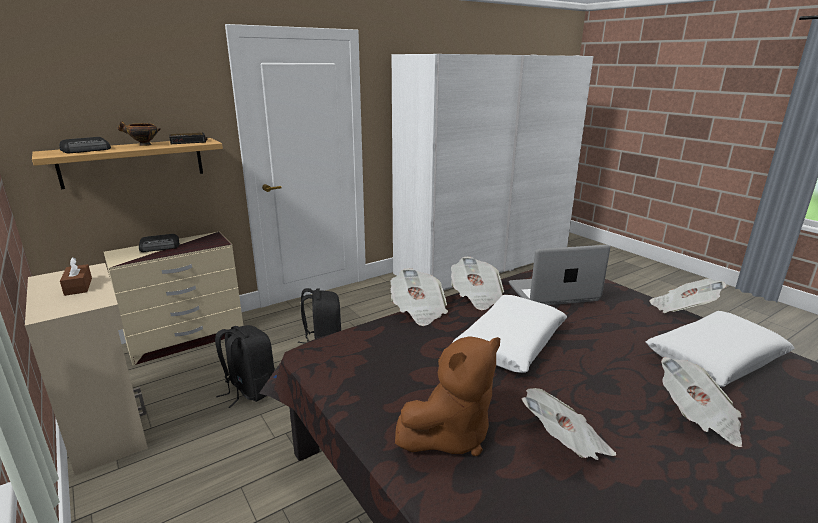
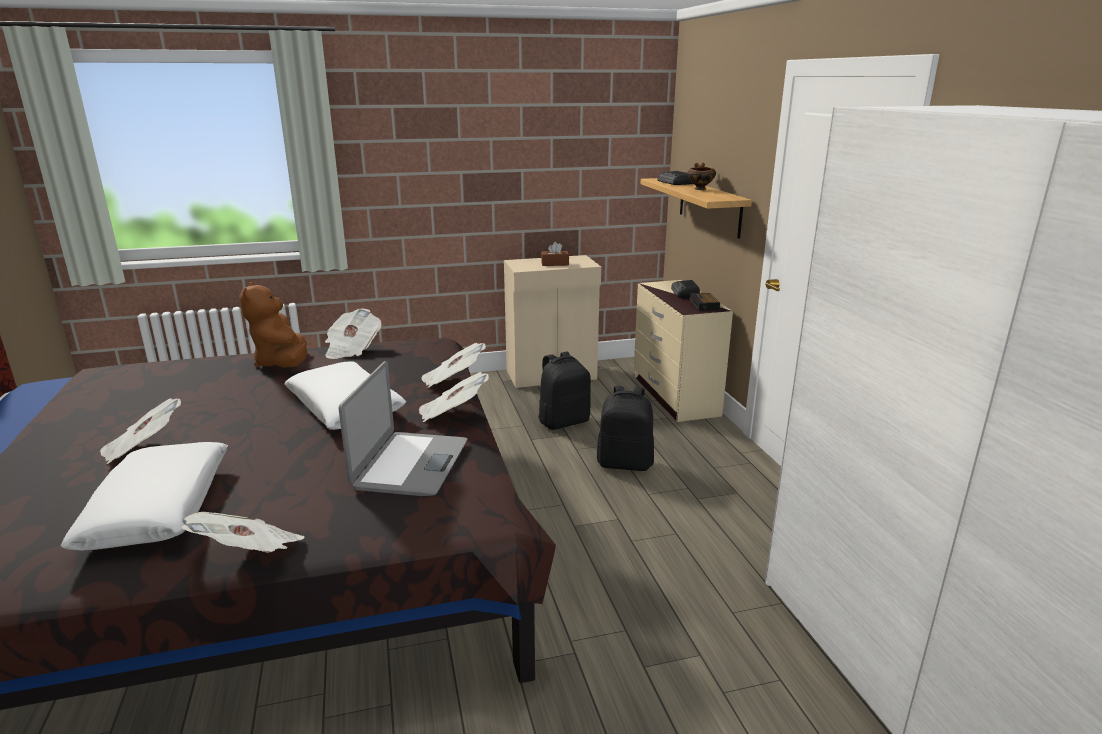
camera: 110 degrees right, 0 degrees up
(189, 141) = (718, 195): alarm clock -> alarm clock (704, 305)
(565, 444) = (218, 392): newspaper -> newspaper (352, 349)

